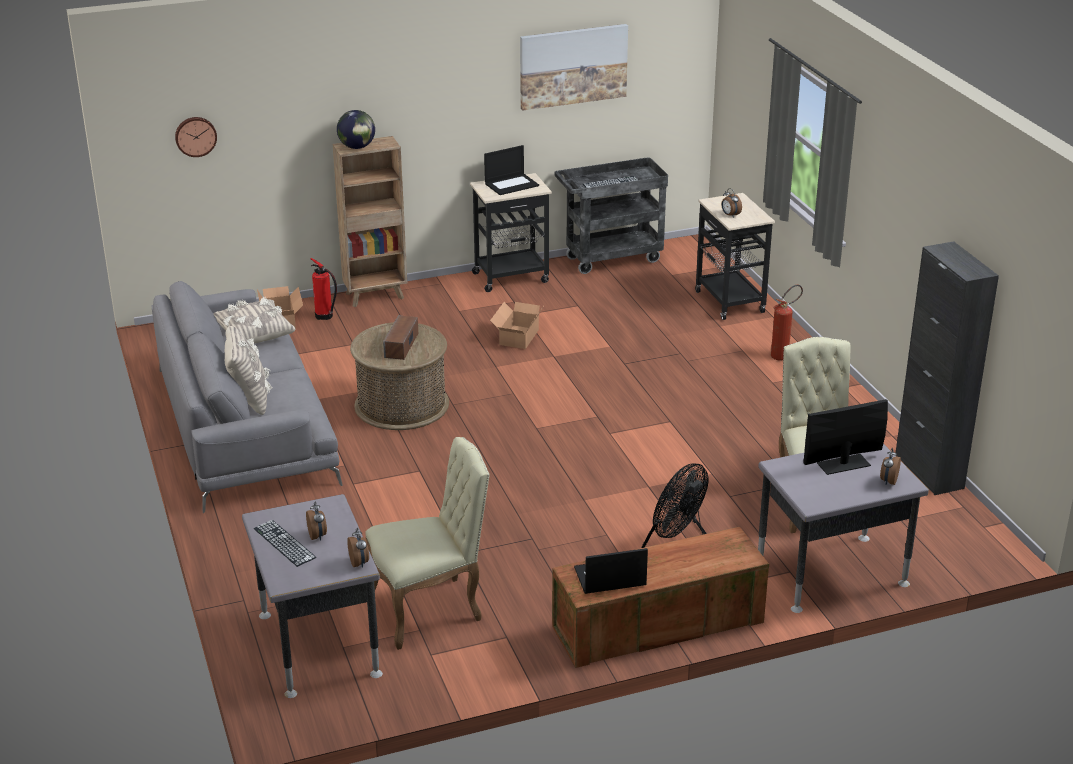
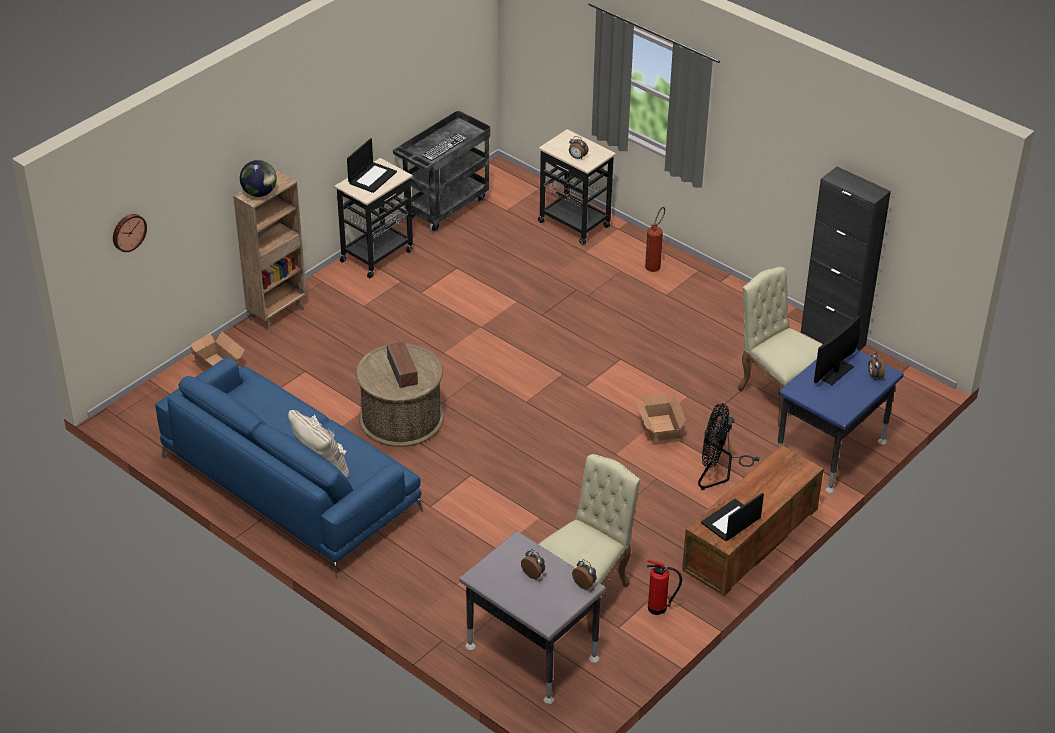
camera: 30 degrees left, 10 degrees up
(244, 425) = (289, 484): grey sofa -> blue sofa
(254, 335) = (261, 401): beige pillow -> none
(284, 543) = (515, 589): keyboard -> none
(325, 316) = (253, 350): fire extinguisher -> fire extinguisher (659, 608)
(517, 337) = (435, 317): cardboard box -> cardboard box (659, 430)
(573, 66) = (400, 56): picture -> none
(831, 573) = (831, 451): grey desk -> blue desk

